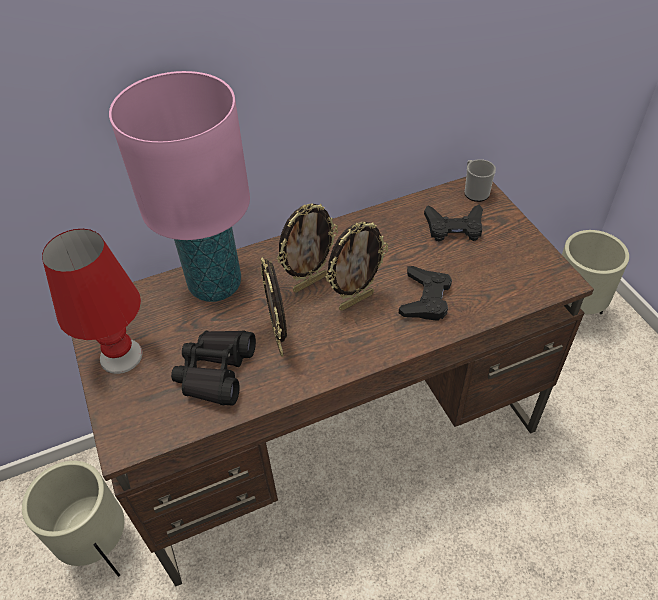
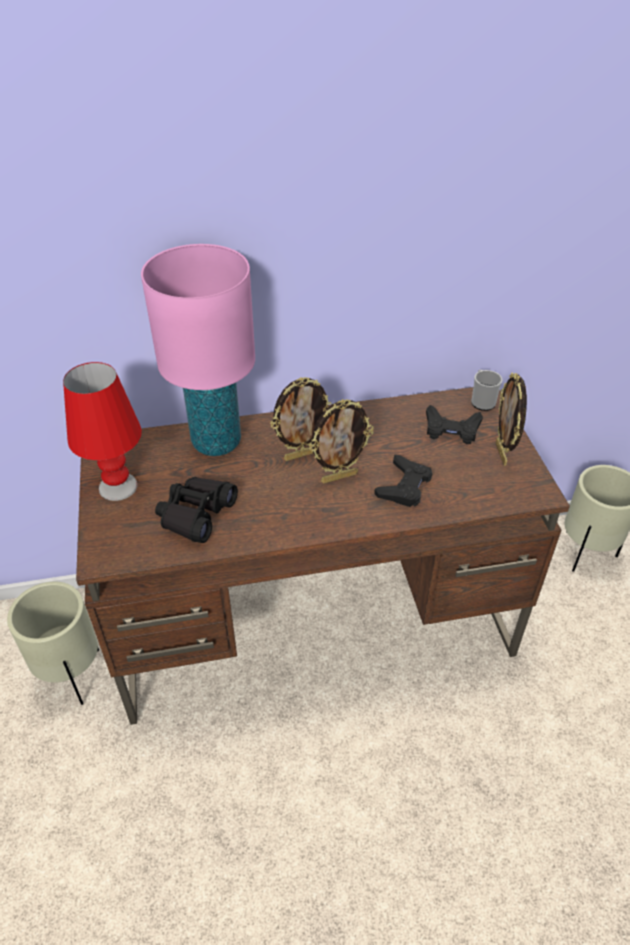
camera: 10 degrees right, 5 degrees down
(279, 341) = (259, 499): picture frame -> picture frame (502, 454)

